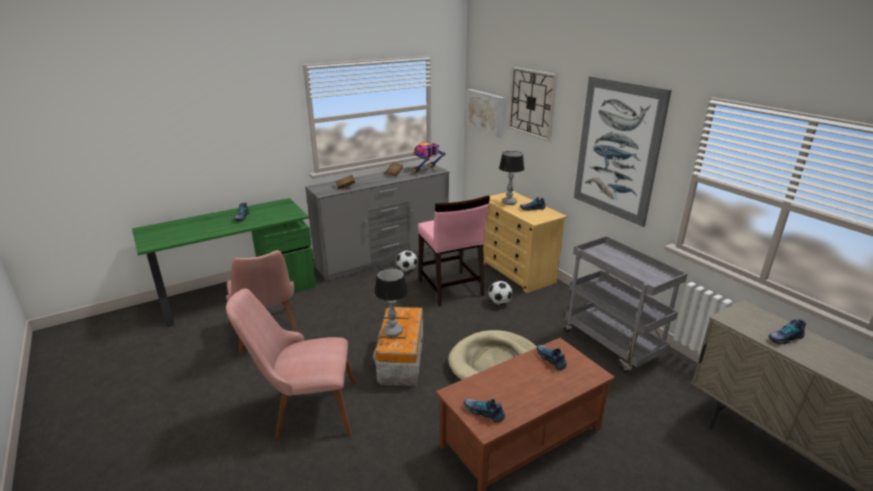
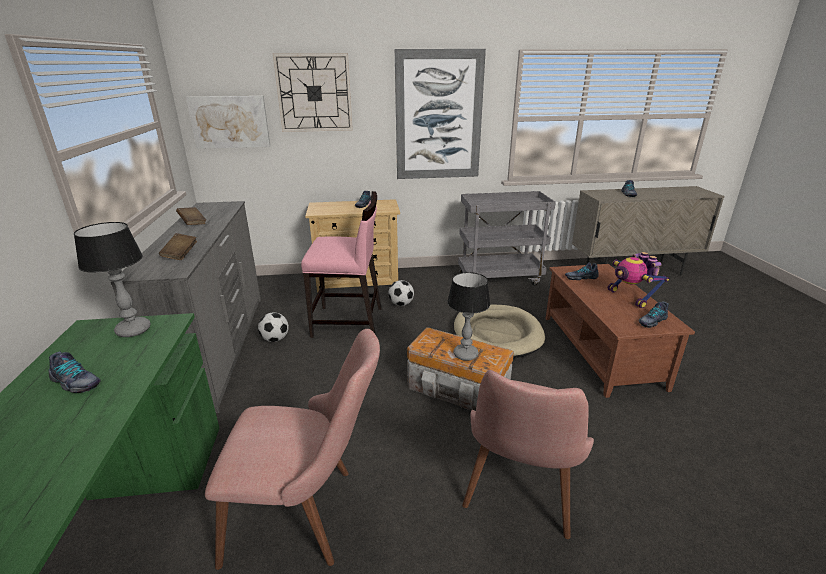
camera: 65 degrees left, 0 degrees up
(427, 170) = (217, 208): toy robot -> toy robot (630, 297)
(509, 202) = (336, 209): table lamp -> table lamp (132, 330)

